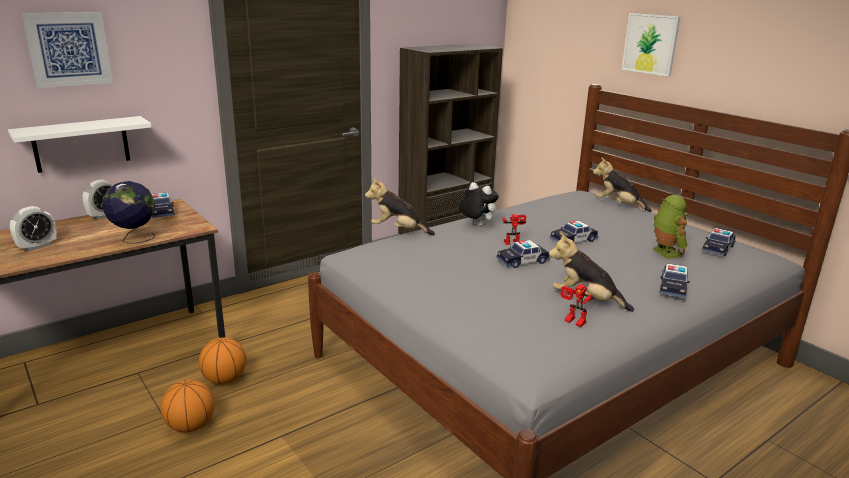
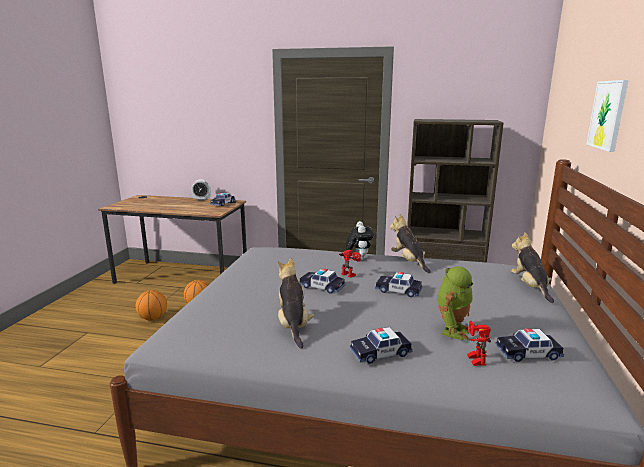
camera: 50 degrees right, 5 degrees down
(37, 246) = (153, 204): alarm clock -> none
(68, 49) = (199, 108): picture -> none
(81, 144) = (201, 159): white shelf -> none
(134, 239) = (184, 210): globe -> none
(398, 231) = (306, 245): plush toy -> plush toy (409, 262)
(572, 322) = (244, 330): toy robot -> toy robot (473, 359)

